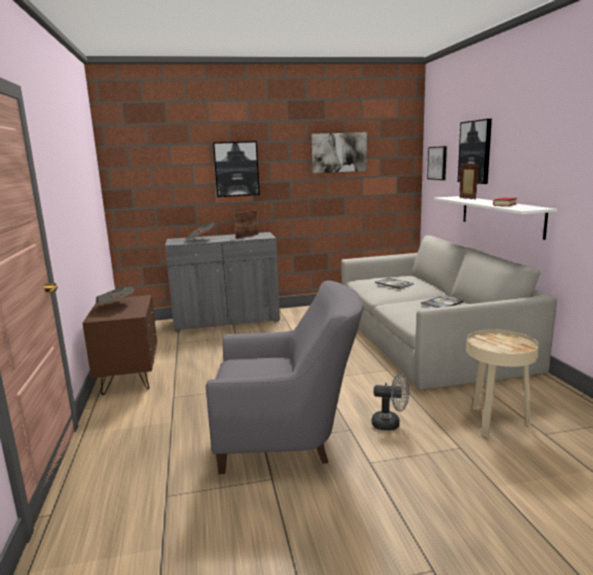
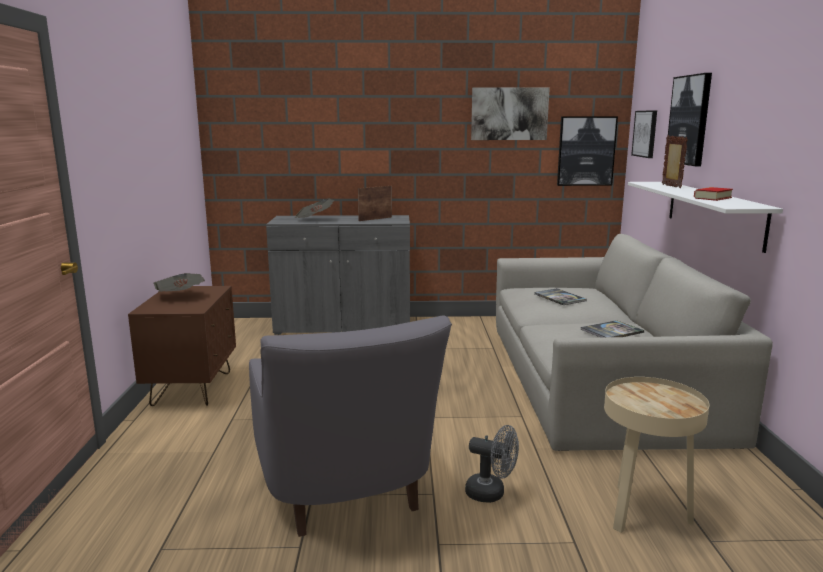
camera: 10 degrees right, 0 degrees up
(236, 169) = (369, 130): picture -> picture (586, 151)
(288, 438) = (347, 494): grey armchair -> grey armchair turned 60 degrees clockwise

